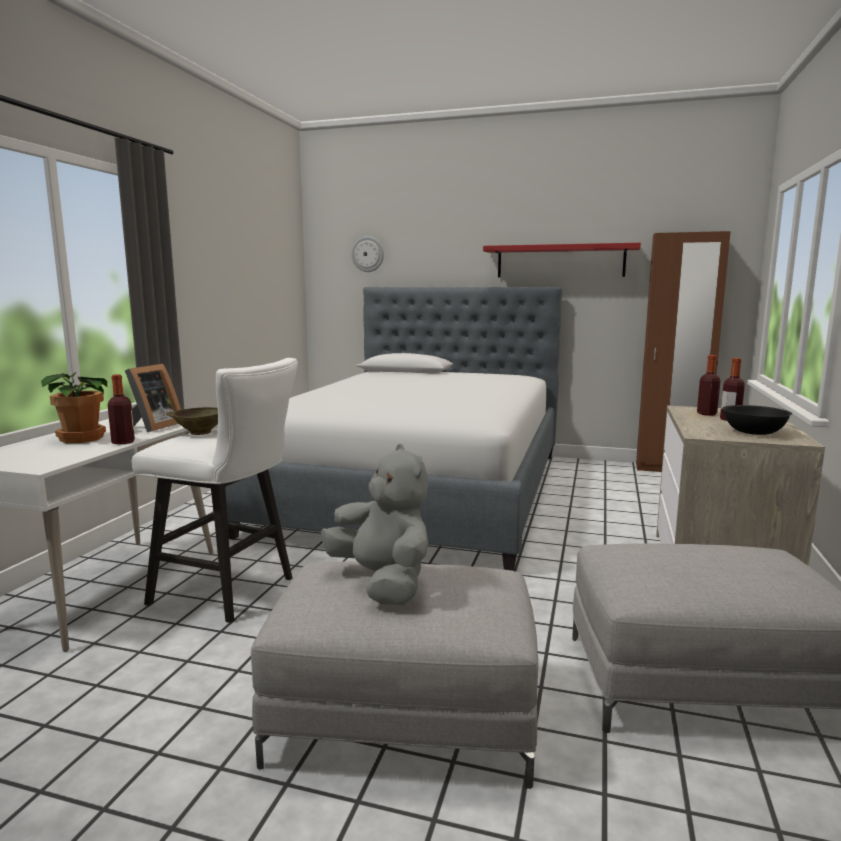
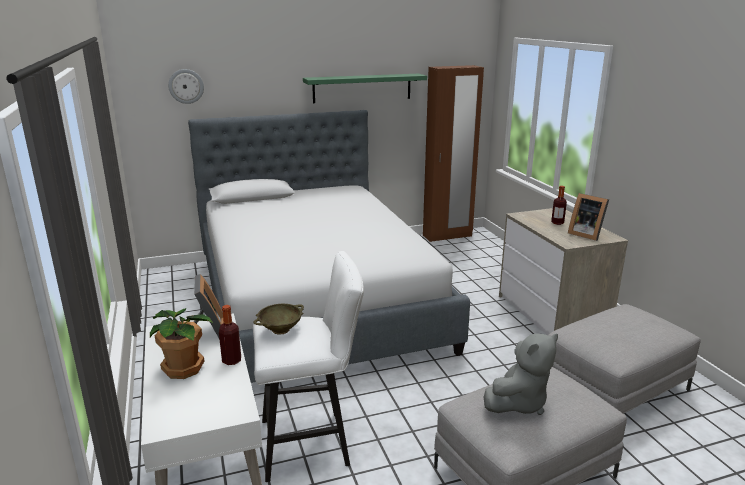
camera: 35 degrees left, 10 degrees up
(383, 582) = (518, 402): grey plush toy -> grey plush toy turned 120 degrees clockwise
(560, 261) = (362, 88): red shelf -> green shelf
(706, 414) = (538, 219): bottle -> none
(754, 432) = (585, 234): black bowl -> picture frame

